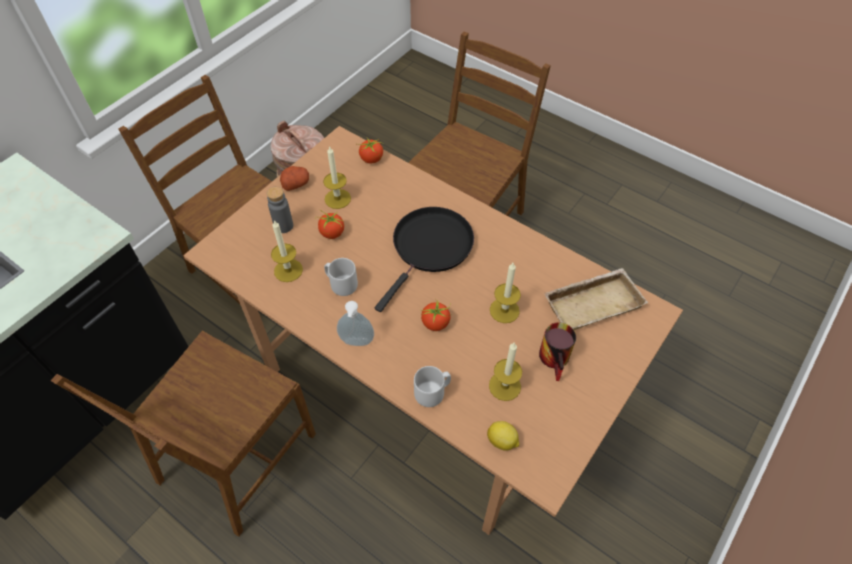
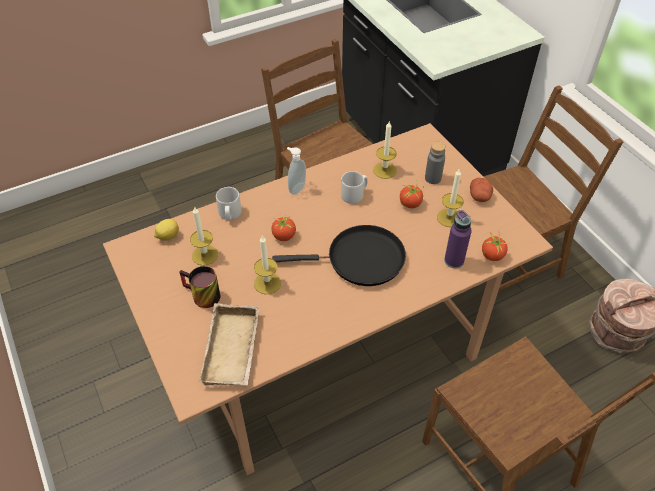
camera: 115 degrees right, 5 degrees down
(392, 182) = (454, 260): none -> purple bottle
(430, 248) = (360, 260): black frying pan -> black frying pan turned 60 degrees counterclockwise

